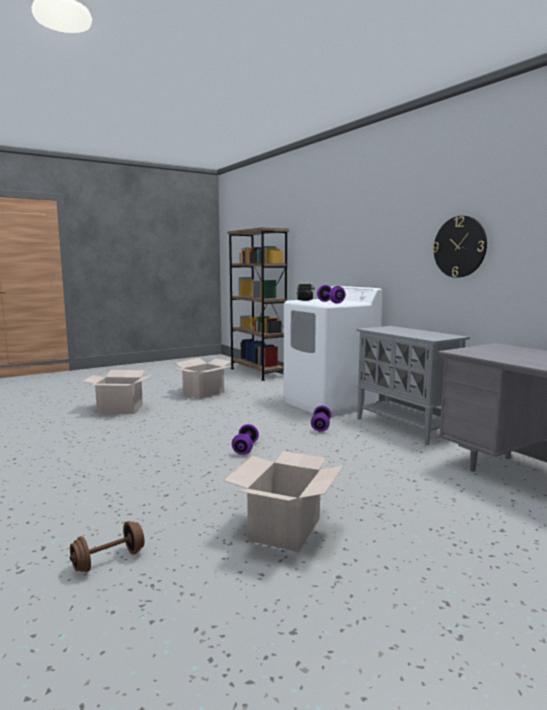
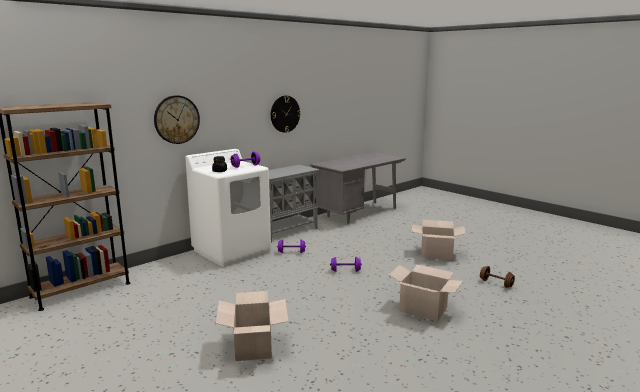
camera: 100 degrees left, 5 degrees up
(203, 393) = (182, 309): cardboard box -> cardboard box (422, 309)
(336, 247) = (176, 119): none -> wall clock

